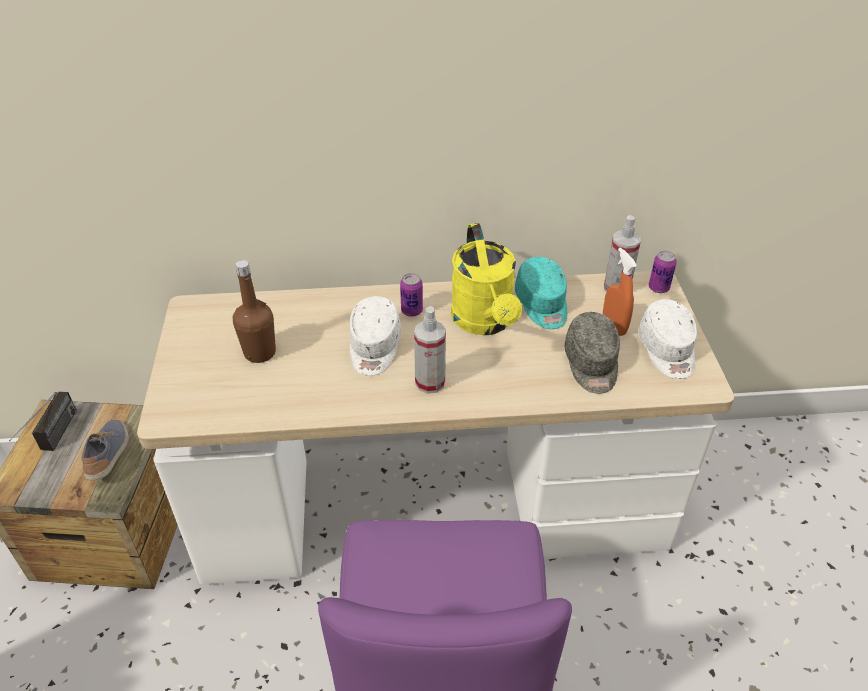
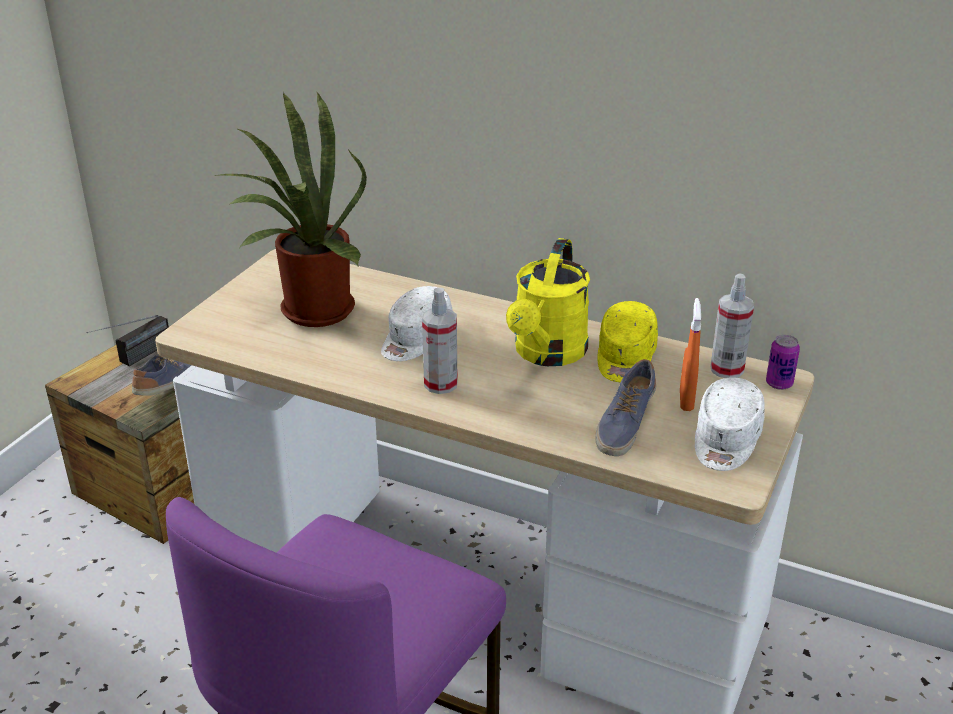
camera: 30 degrees right, 10 degrees down
(260, 353) = (309, 311): brown bottle -> potted plant
(412, 311) = (482, 322): can -> none
(542, 305) = (625, 358): turquoise cap -> yellow cap
(591, 364) = (624, 424): grey cap -> shoe

